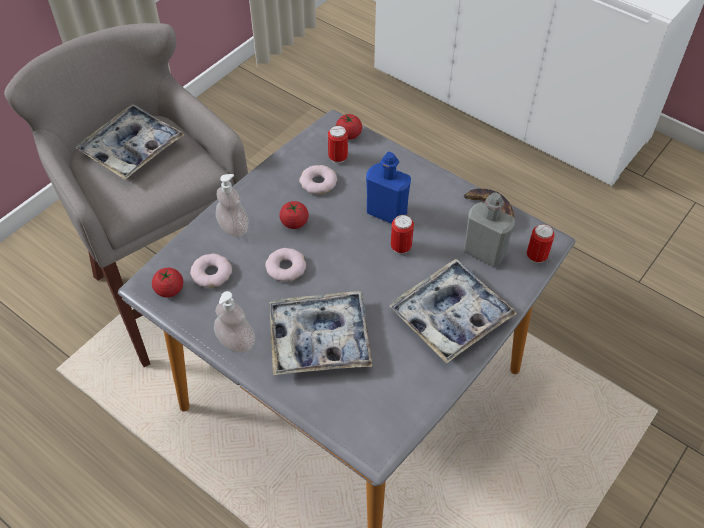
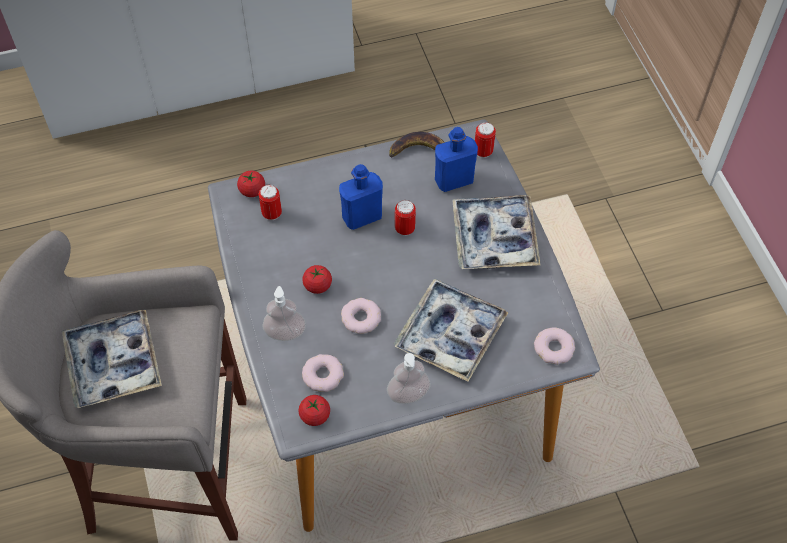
camera: 55 degrees left, 5 degrees up
(318, 183) = (288, 244): donut -> donut (554, 348)
(484, 253) = (454, 180): grey bottle -> blue bottle

